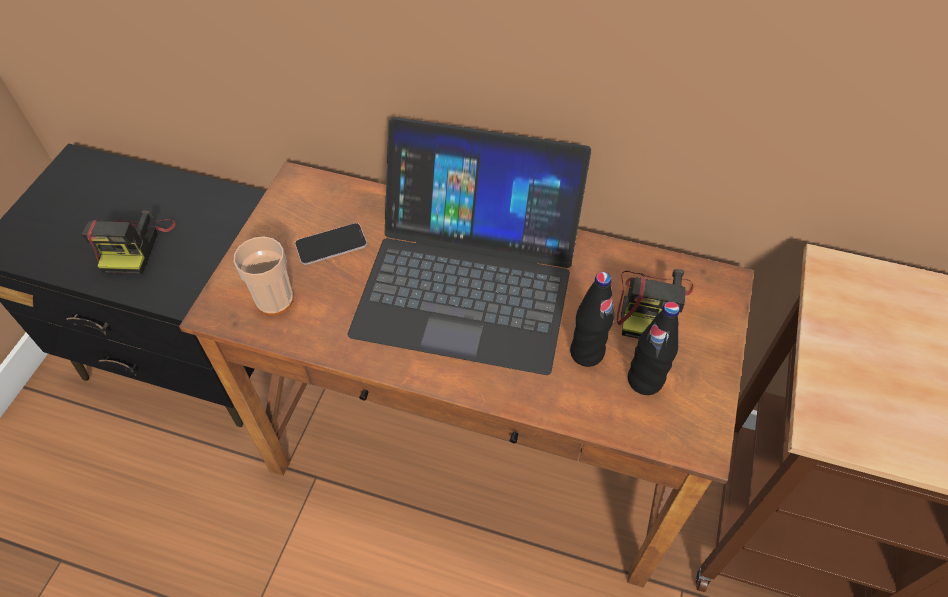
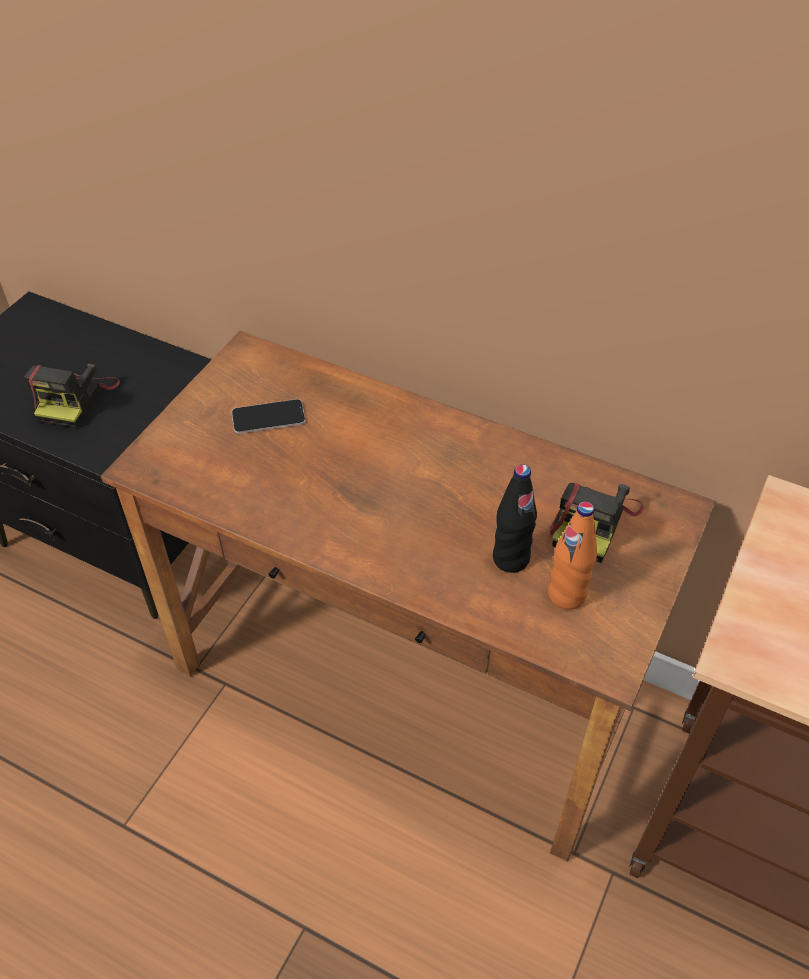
camera: 10 degrees right, 5 degrees down
(274, 300) = (200, 463): cup -> none
(468, 279) = (403, 470): laptop -> none
(644, 380) = (566, 595): black bottle -> orange bottle

